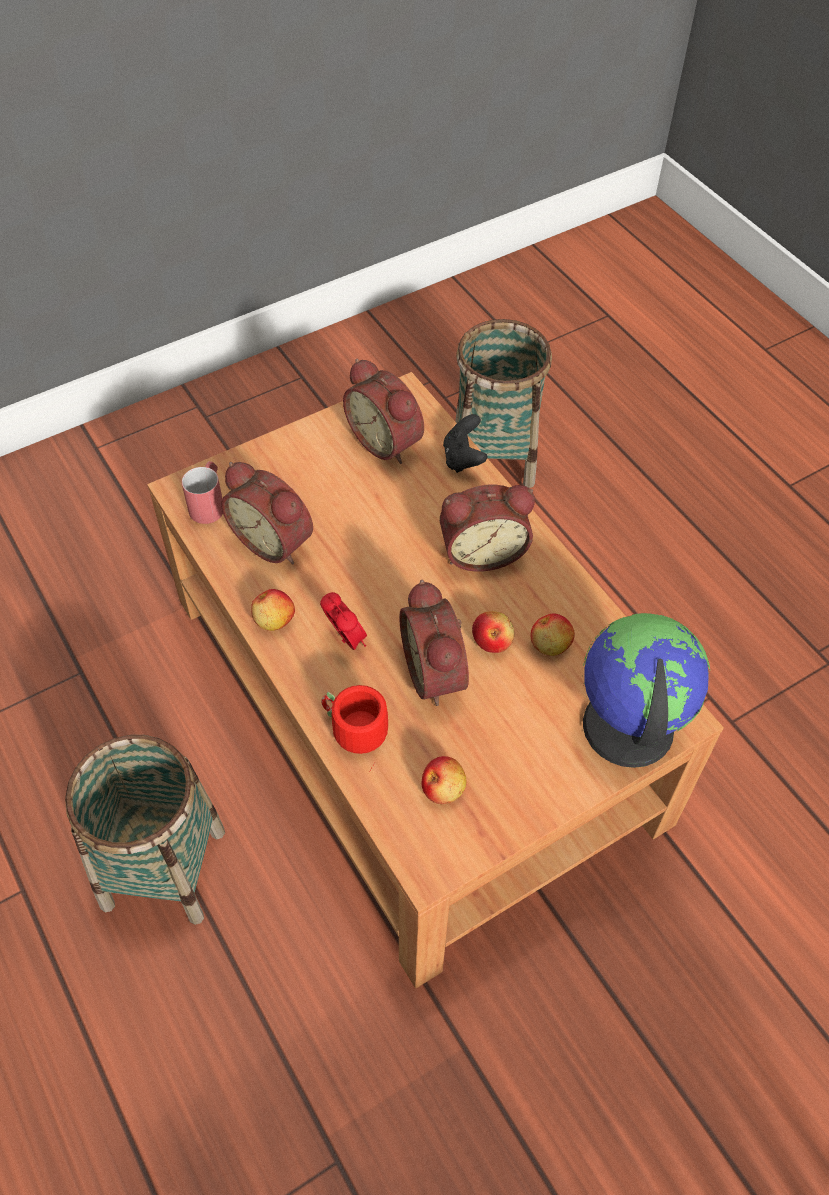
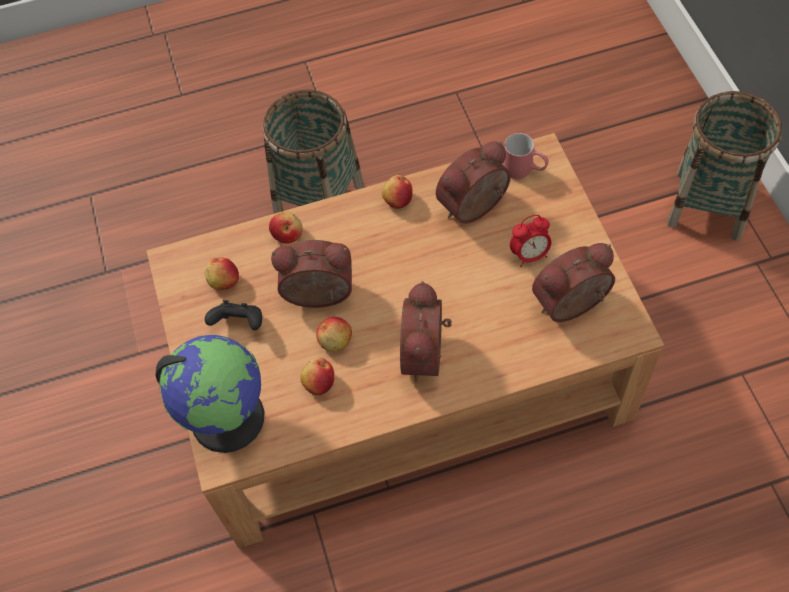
camera: 110 degrees right, 5 degrees up
(345, 640) = (366, 242): alarm clock -> alarm clock (529, 255)
(352, 731) = (287, 234): red mug -> apple
(463, 458) = (538, 364): black game controller -> black game controller (239, 324)
(493, 456) = (678, 511): basket -> basket (708, 204)

